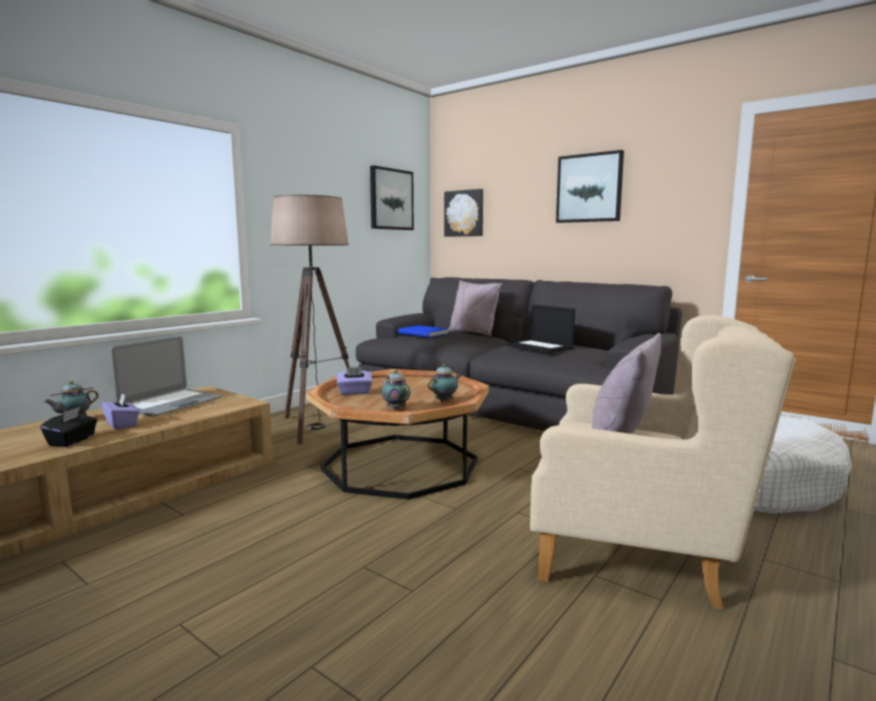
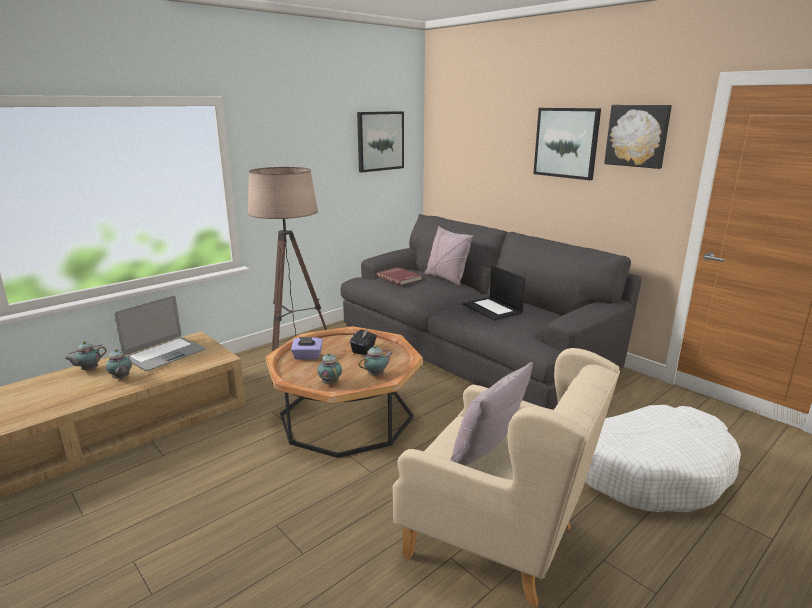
camera: 10 degrees right, 10 degrees up
(72, 441) = (81, 396): black tissue box -> black tissue box (364, 349)
(122, 424) = (121, 378): purple tissue box -> teapot
(424, 333) = (399, 278): blue book -> red book
(464, 213) = (453, 152): picture -> picture (637, 136)

